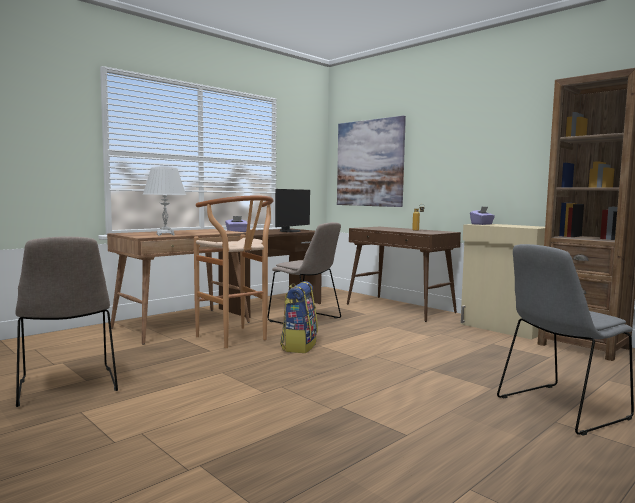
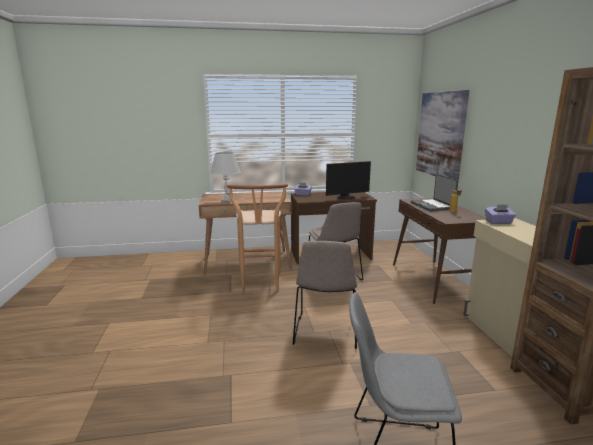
camera: 35 degrees right, 10 degrees up
(67, 387) = (127, 301): beige chair -> beige chair (325, 333)
(299, 346) = (289, 304): backpack -> none
(390, 229) = (432, 206): none -> laptop

